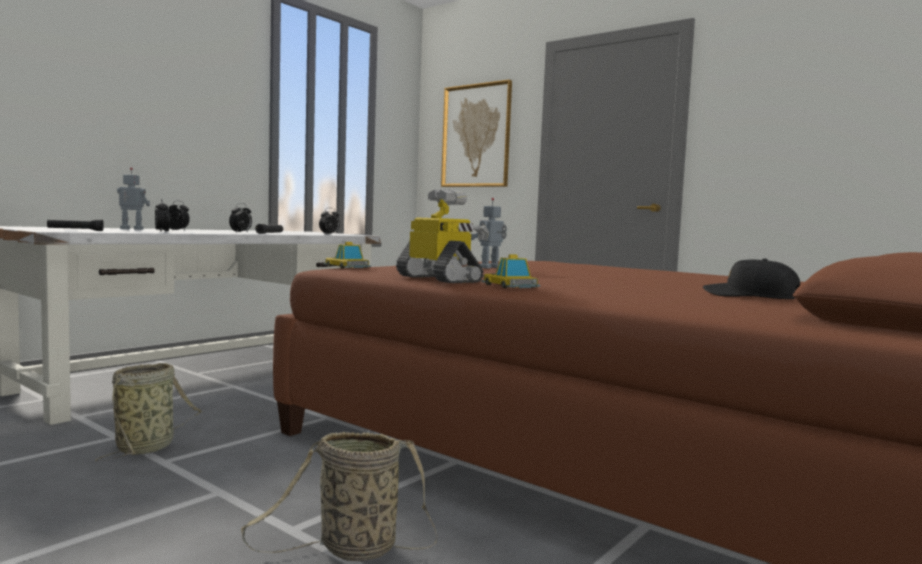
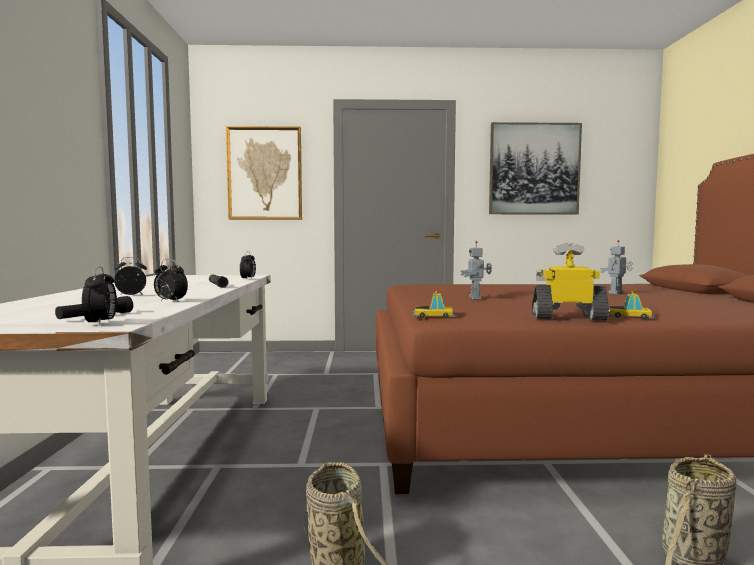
camera: 40 degrees left, 0 degrees up
(131, 229) = (72, 301): toy robot -> toy robot (617, 293)
(241, 232) = (199, 289): alarm clock -> alarm clock (101, 323)
(750, 296) = (700, 301): black cap -> none
(812, 105) = (534, 169): none -> picture

